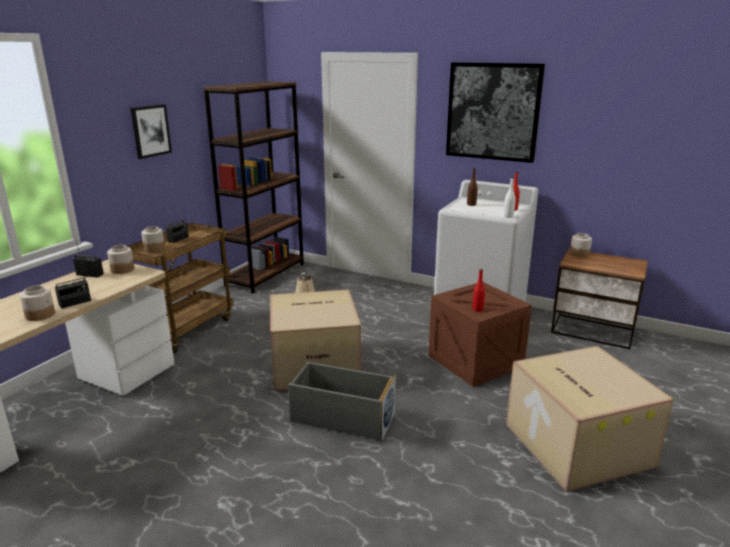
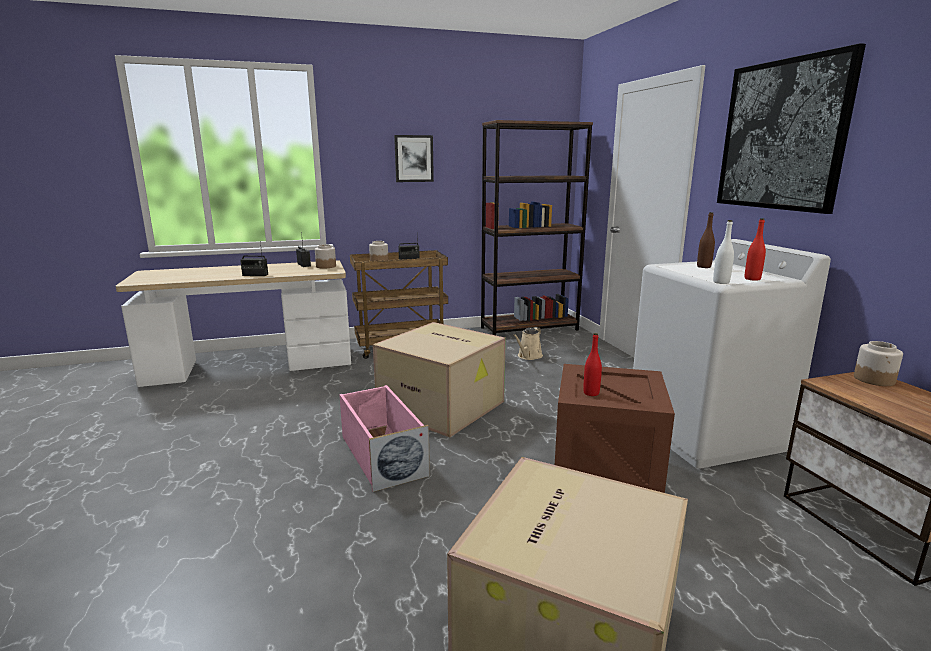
camera: 45 degrees right, 5 degrees down
(40, 315) = (225, 276): jar -> none
(342, 418) = (381, 455): grey storage box -> pink storage box

